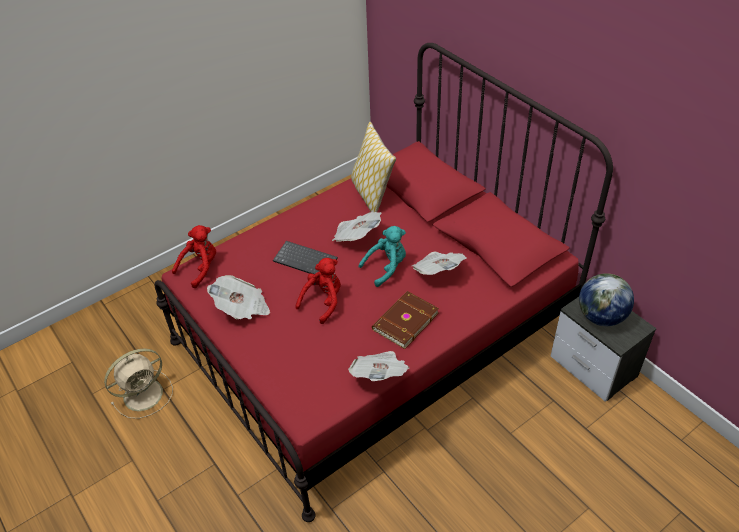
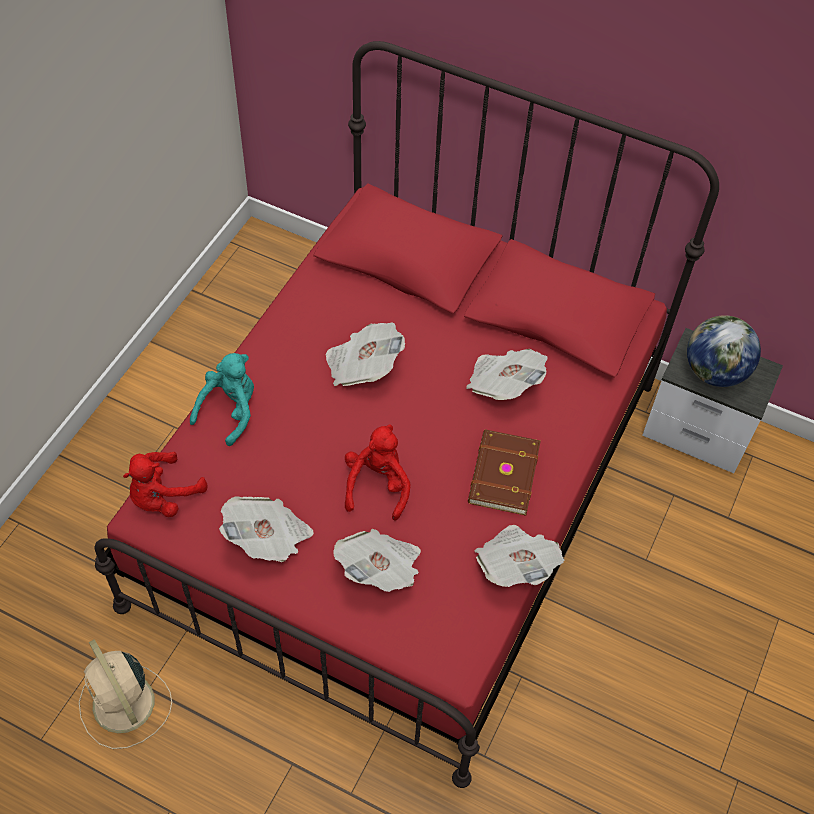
camera: 30 degrees left, 10 degrees up
(145, 393) = (125, 705): beige fan -> beige fan turned 120 degrees clockwise
(200, 268) = (163, 497): red plush toy -> red plush toy turned 150 degrees counterclockwise
(295, 347) = (380, 569): none -> newspaper
(306, 260) = (314, 428): keyboard -> none
(372, 194) = (344, 290): pillow -> none
(386, 267) = (432, 401): turquoise plush toy -> turquoise plush toy (230, 411)

